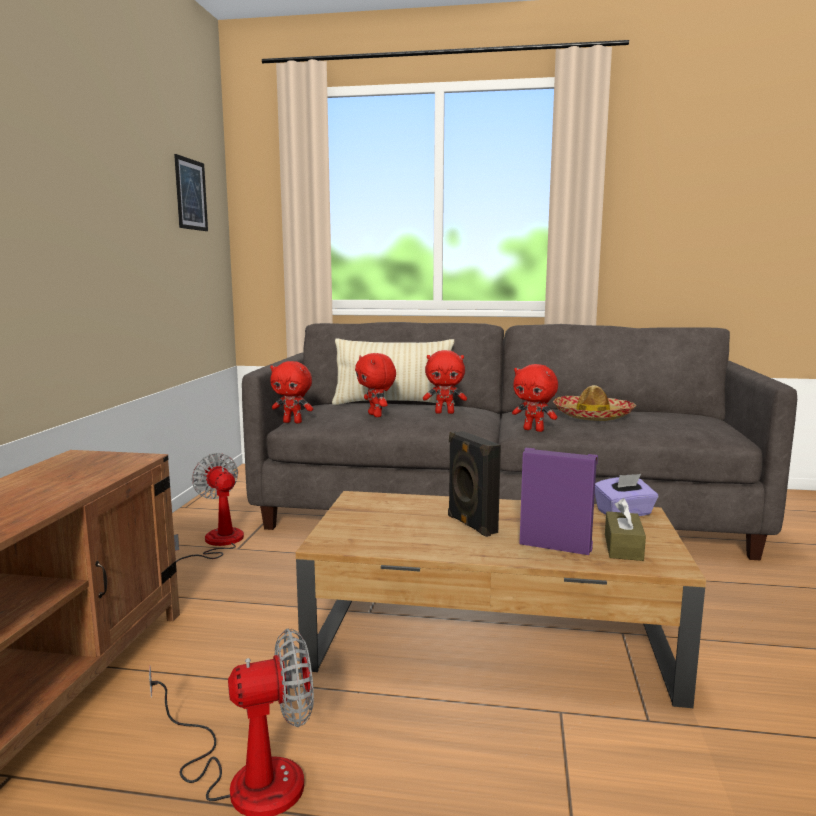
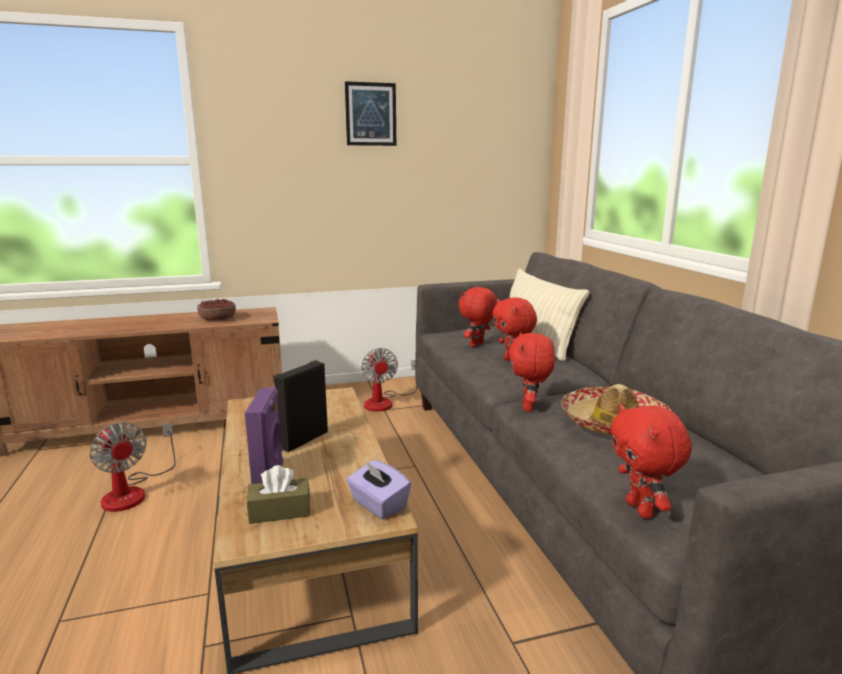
camera: 65 degrees right, 5 degrees up
(66, 479) = (218, 319): none -> bowl
(191, 194) = (483, 134): picture -> picture (371, 114)
(216, 544) = (385, 402): fan -> fan turned 135 degrees clockwise
(293, 422) = (448, 332): red plush toy -> red plush toy (641, 510)

